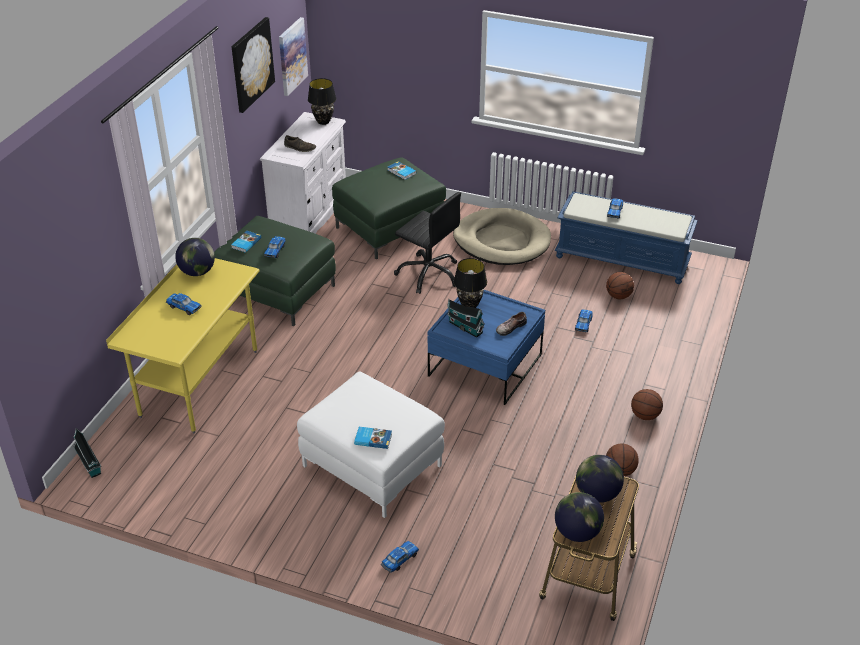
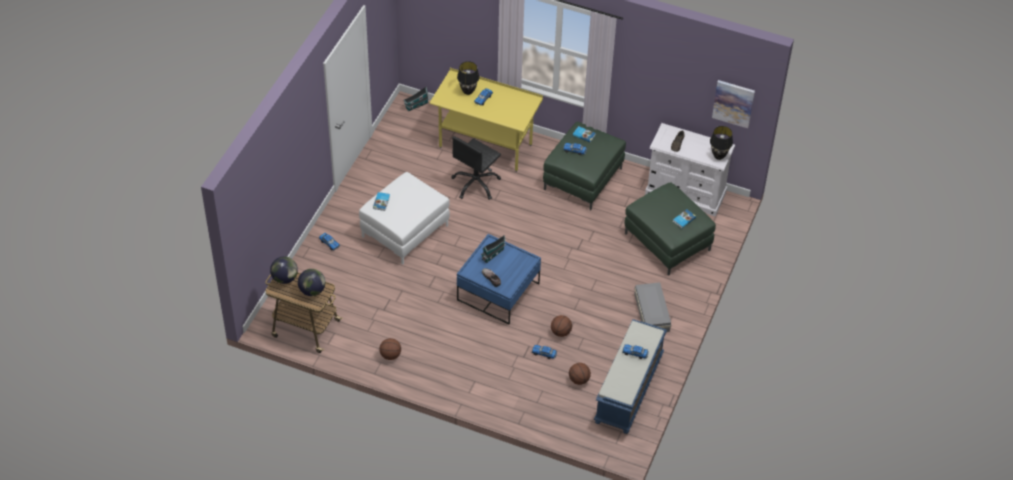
camera: 90 degrees right, 10 degrees up
(197, 272) = (520, 102): globe -> none
(251, 64) = (675, 69): picture -> none
(429, 274) = (606, 264): black office chair -> black office chair (476, 184)
(469, 305) = (517, 257): black table lamp -> black table lamp (468, 91)
(501, 241) = (652, 312): beige dog bed -> grey storage box
(644, 415) = (442, 376): basketball -> basketball (561, 332)

